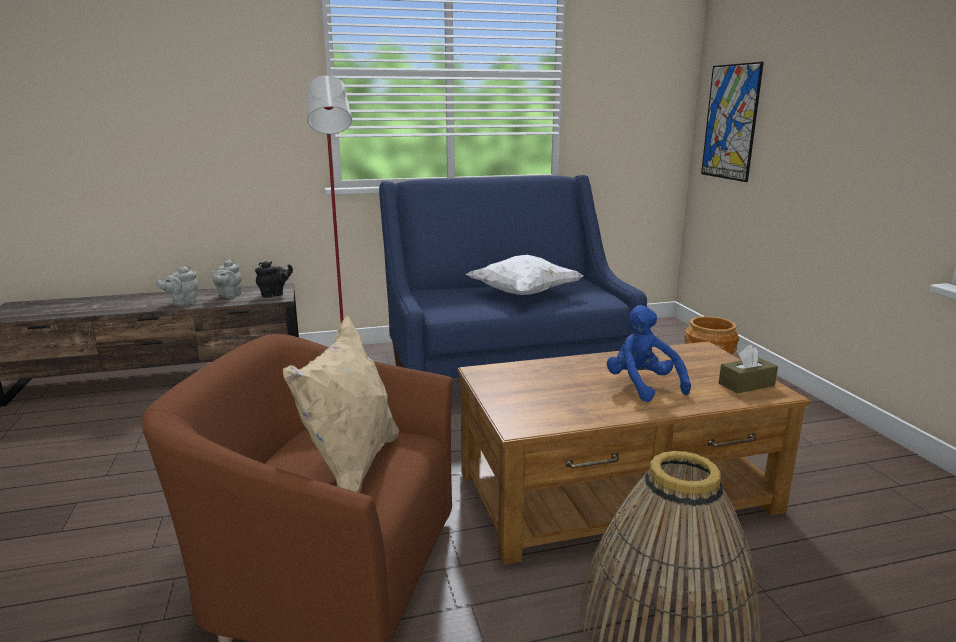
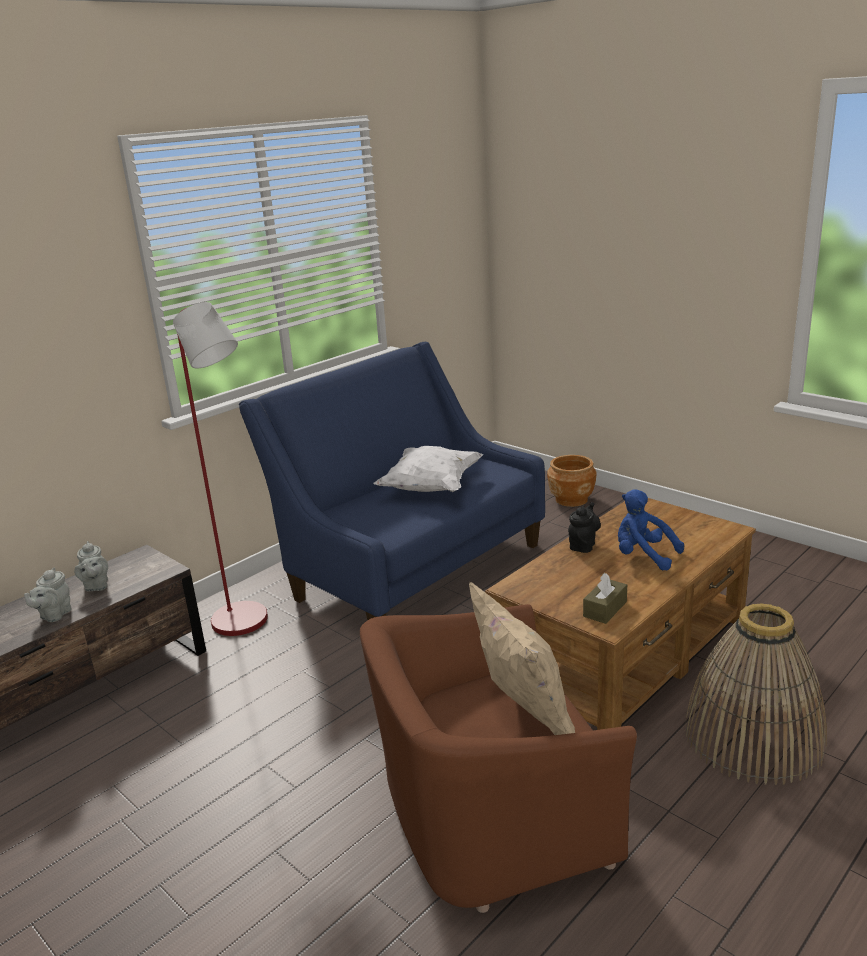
camera: 30 degrees left, 5 degrees up
(274, 295) = (153, 567): black teapot -> black teapot (583, 545)
(730, 122) = (539, 263): picture -> none
(746, 384) = (706, 529): brown tissue box -> brown tissue box (605, 609)

